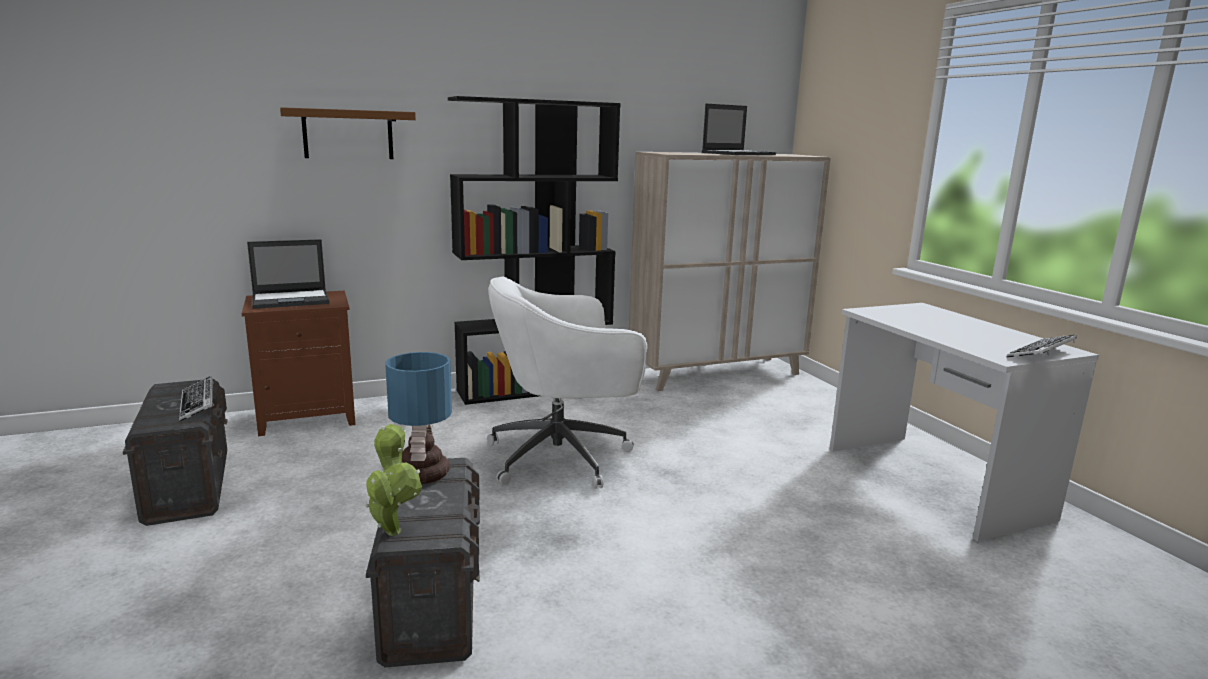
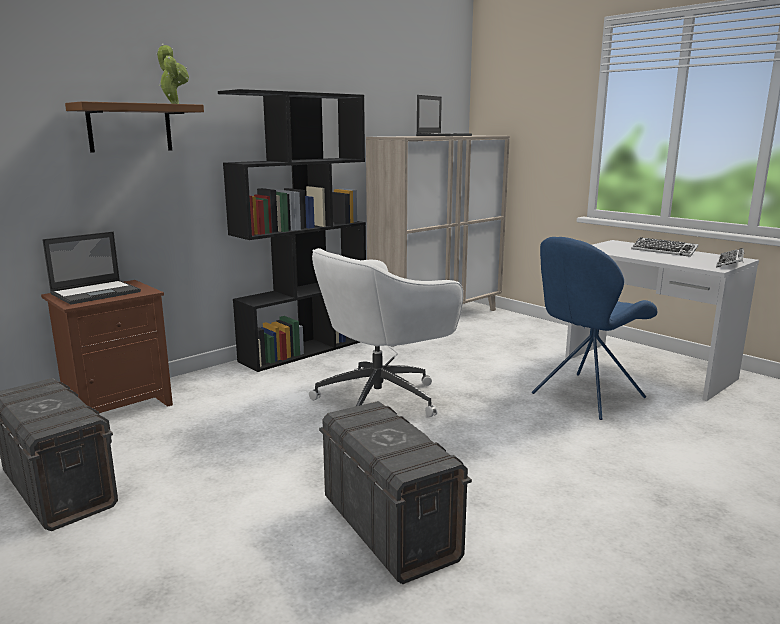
camera: 20 degrees left, 0 degrees up
(198, 404) = (70, 401): keyboard -> keyboard (663, 251)
(393, 529) = (393, 463): potted plant -> potted plant (174, 103)
(422, 473) = (360, 419): table lamp -> none
(808, 502) = (585, 397): none -> blue chair

